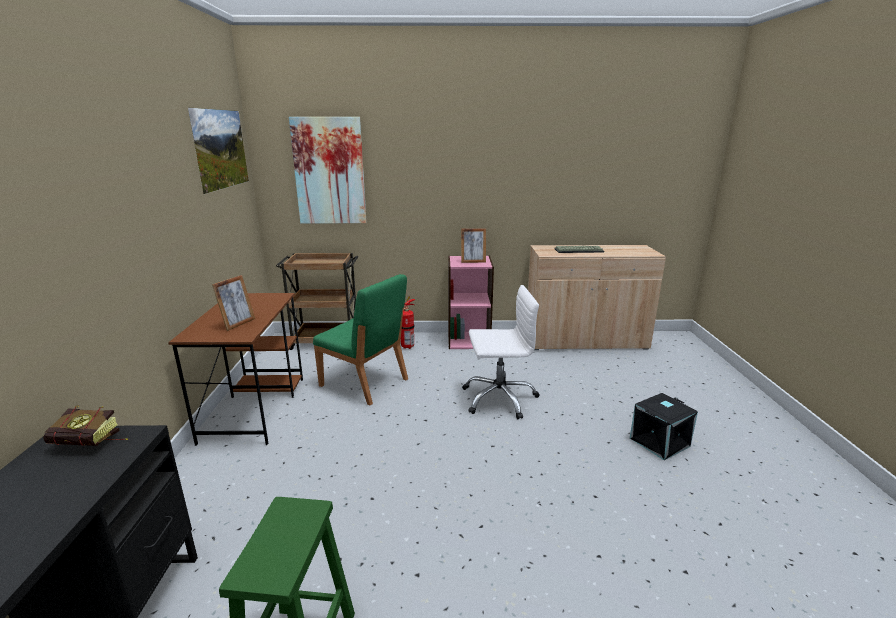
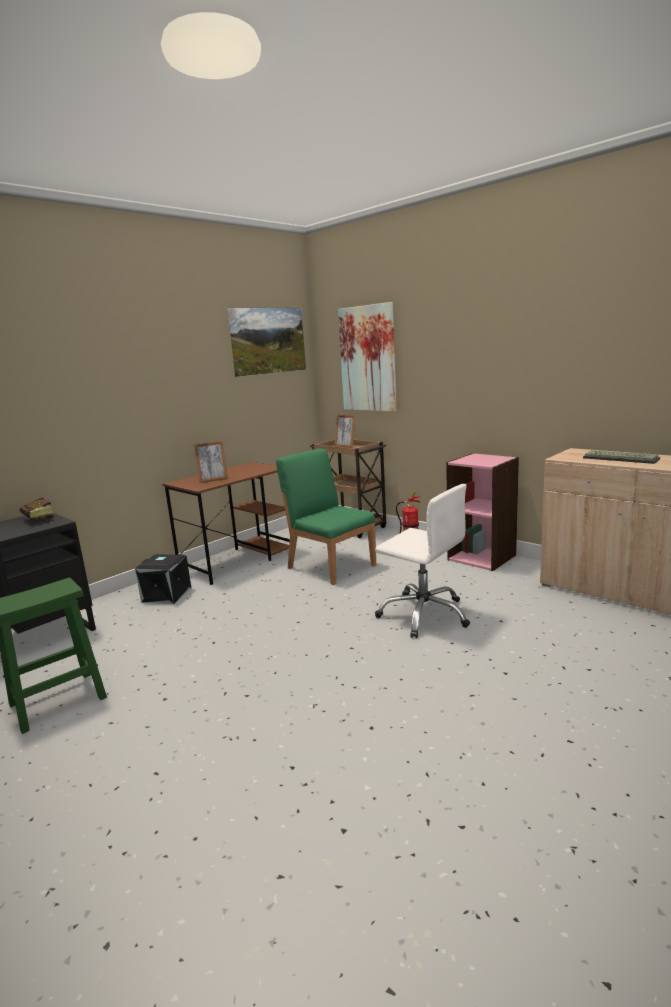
camera: 45 degrees right, 5 degrees down
(364, 383) = (331, 566): green chair -> green chair turned 150 degrees clockwise
(473, 261) = (483, 460): picture frame -> picture frame (345, 447)
(660, 443) = (537, 724): black storage box -> black storage box (166, 595)

